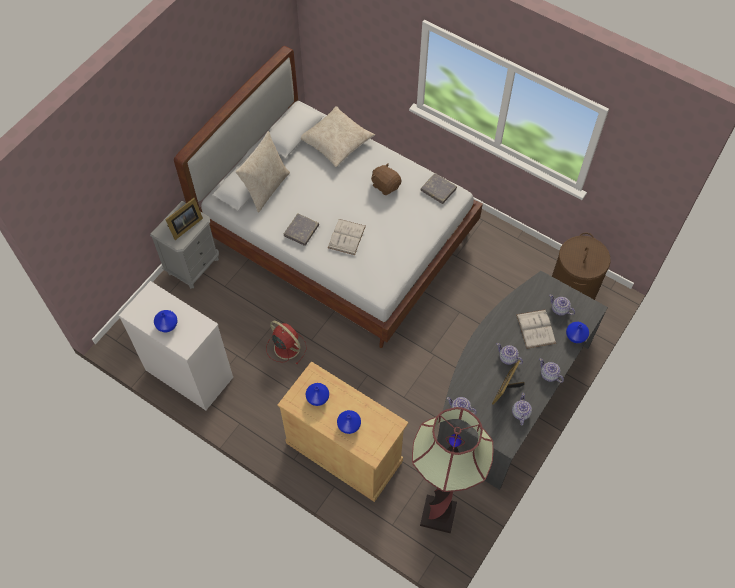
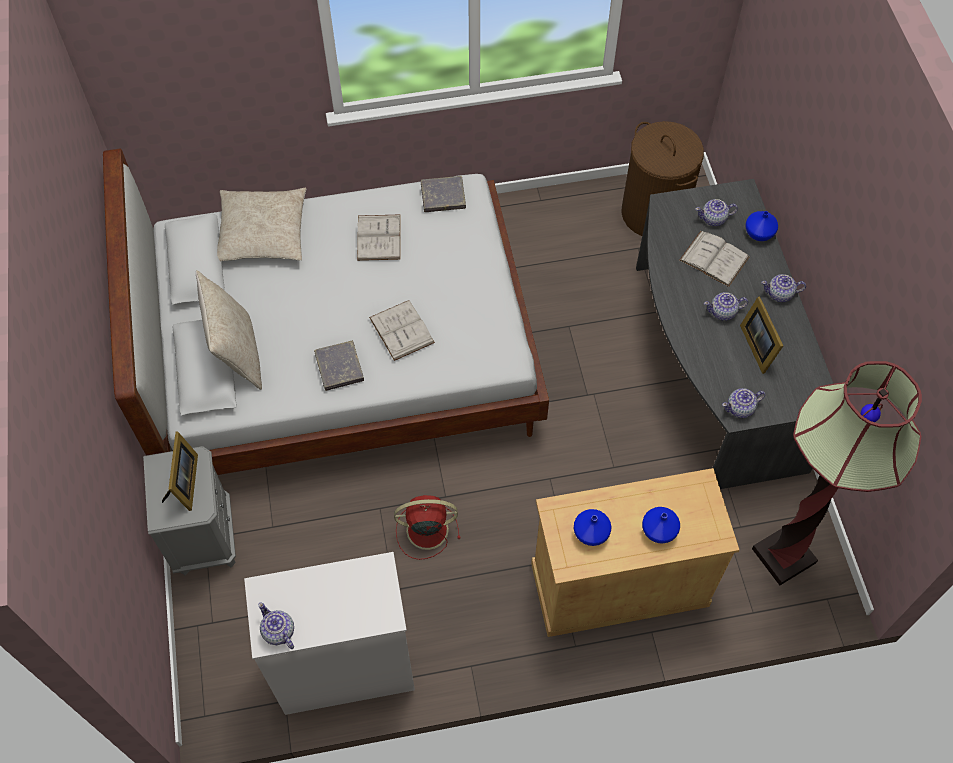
camera: 45 degrees left, 0 degrees up
(167, 325) = (332, 612): blue vase -> none
(385, 185) = (379, 237): brown plush toy -> white book
(520, 413) = (799, 357): teapot -> teapot (278, 632)

